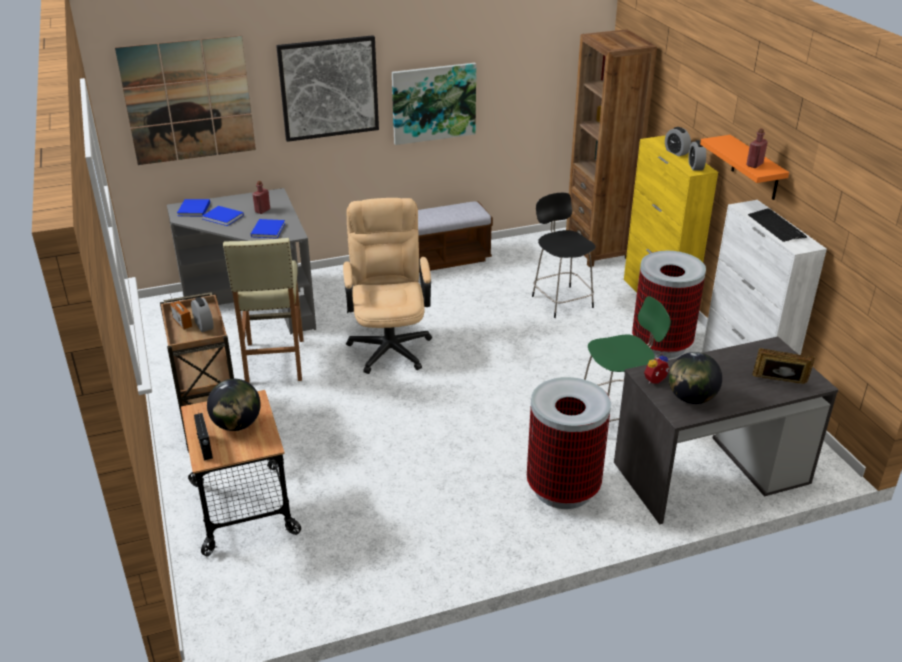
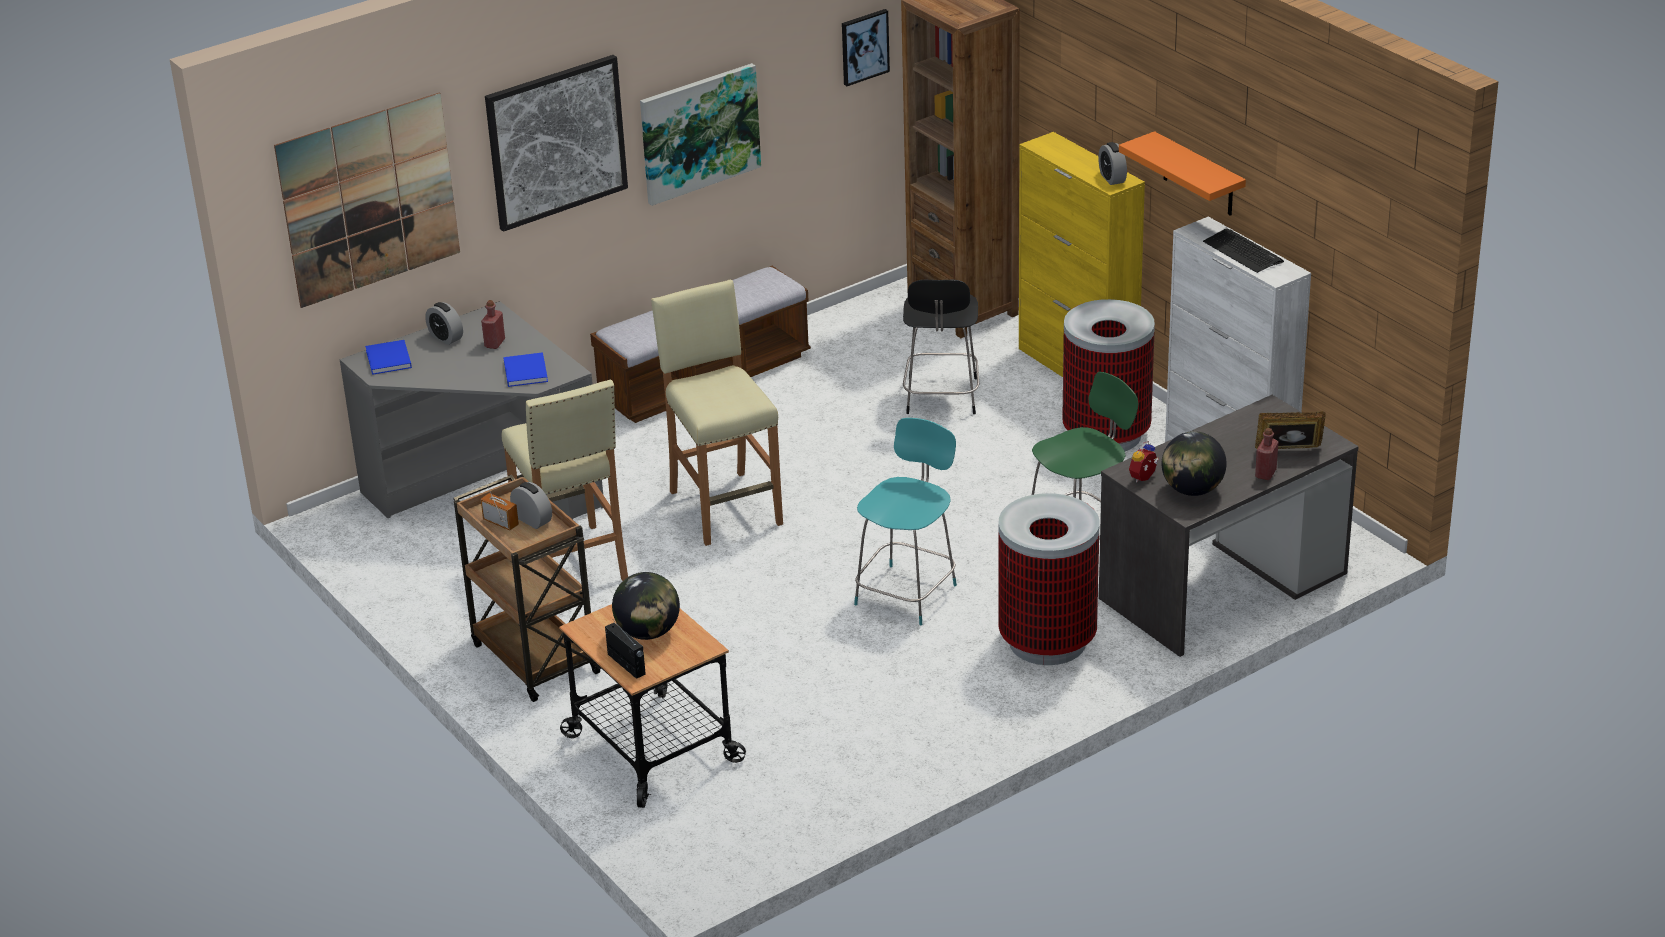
camera: 15 degrees left, 0 degrees up
(224, 217) = (444, 364): blue book -> none
(389, 344) = (724, 507): beige office chair -> beige stool
(479, 428) = (907, 593): none -> turquoise chair
(556, 68) = (864, 46): none -> picture
(561, 300) = (941, 398): black chair -> black chair turned 135 degrees counterclockwise
(676, 152) = (1078, 159): alarm clock -> alarm clock (446, 337)
(754, 165) = (1200, 175): red bottle -> red bottle (1265, 473)

